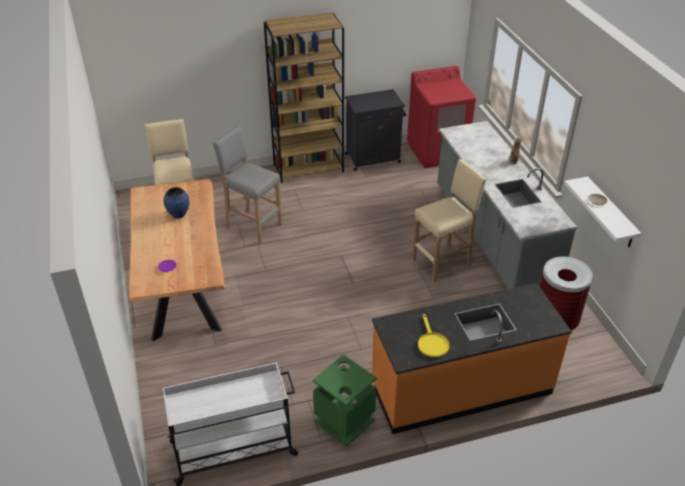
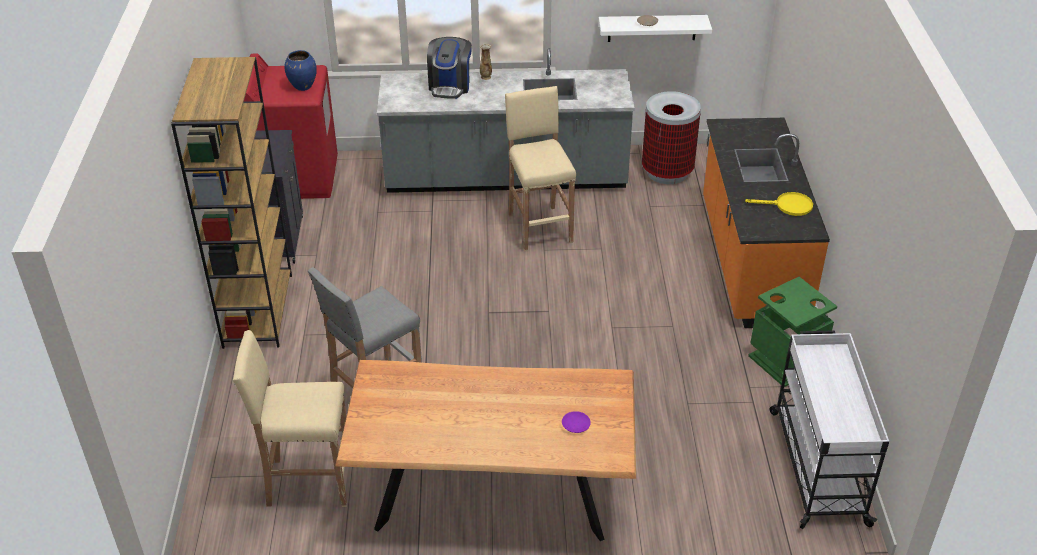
camera: 75 degrees left, 0 degrees up
(178, 215) = (446, 403): blue vase -> blue vase (303, 87)
(491, 149) = (450, 86): none -> coffee machine

